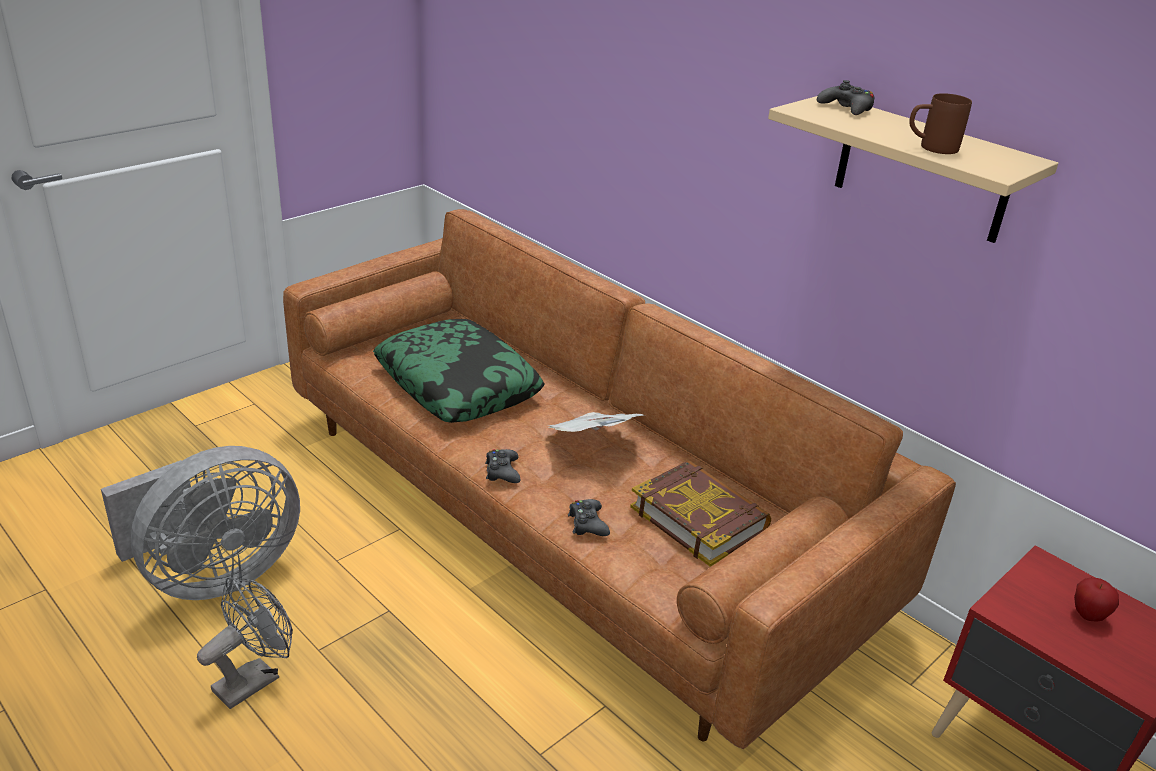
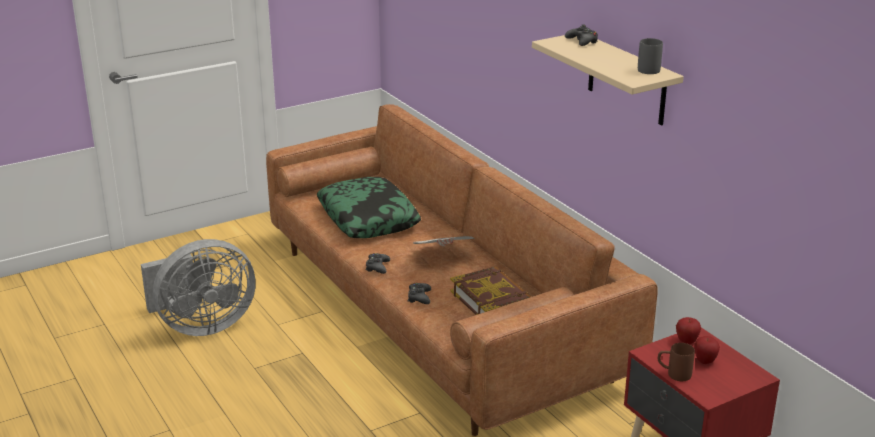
camera: 15 degrees right, 5 degrees down
(254, 679) = (214, 378): grey fan -> none
(930, 148) = (608, 66): brown mug -> brown mug (673, 374)
(999, 152) = (651, 69): none -> grey mug
(1039, 579) = (686, 341): none -> apple

